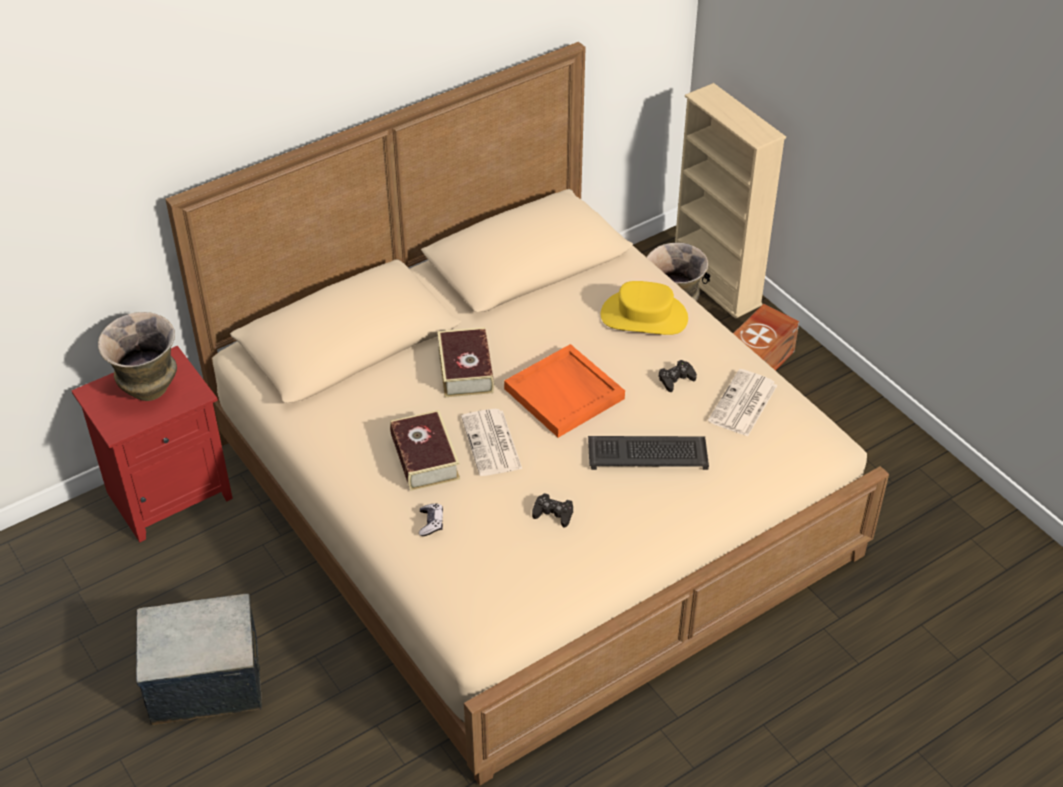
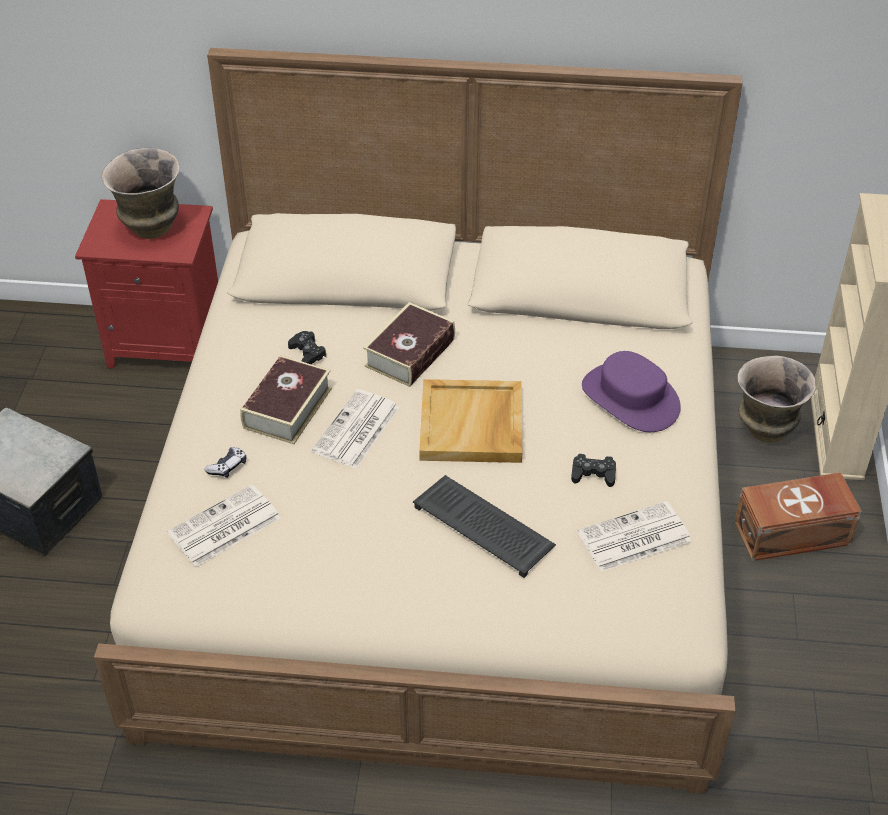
camera: 40 degrees right, 0 degrees up
(479, 563) = (223, 527): none -> newspaper
(553, 513) = (336, 525): black game controller -> black game controller (307, 353)
(565, 394) = (472, 425): orange tray -> beige tray
(644, 316) = (630, 398): yellow hat -> purple hat

